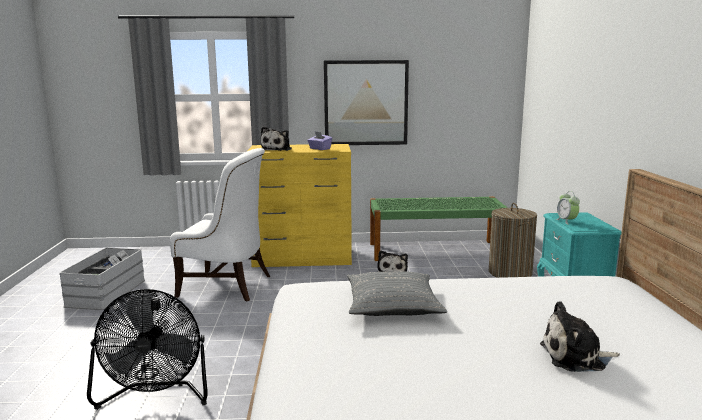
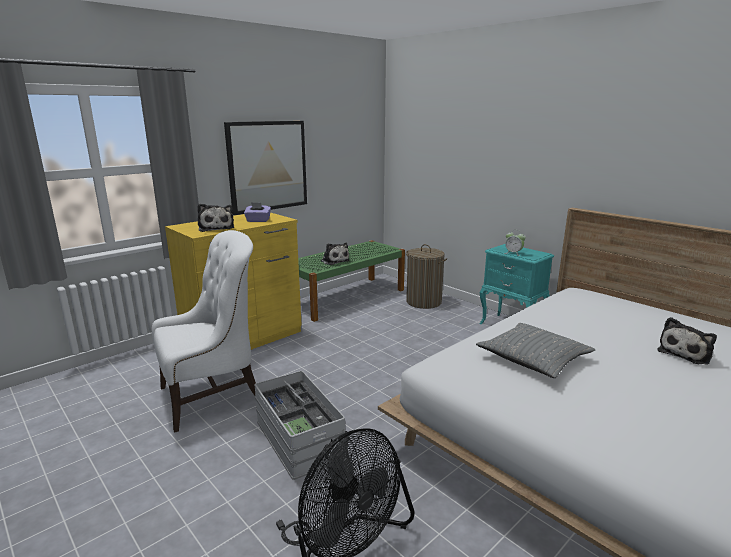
camera: 40 degrees left, 5 degrees up
(106, 293) = (64, 465): grey storage box -> grey storage box (298, 439)
(392, 271) = (343, 327): plush toy -> plush toy (334, 261)

